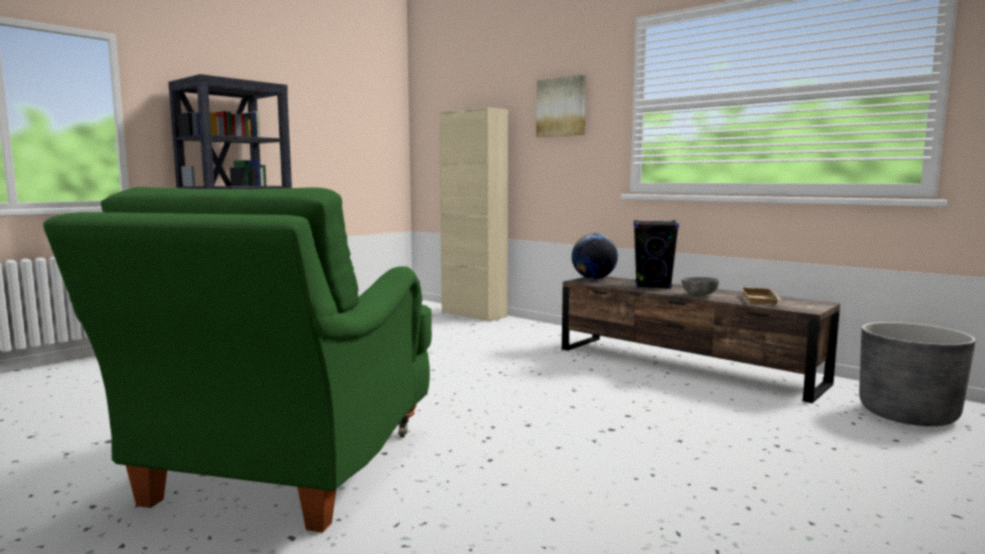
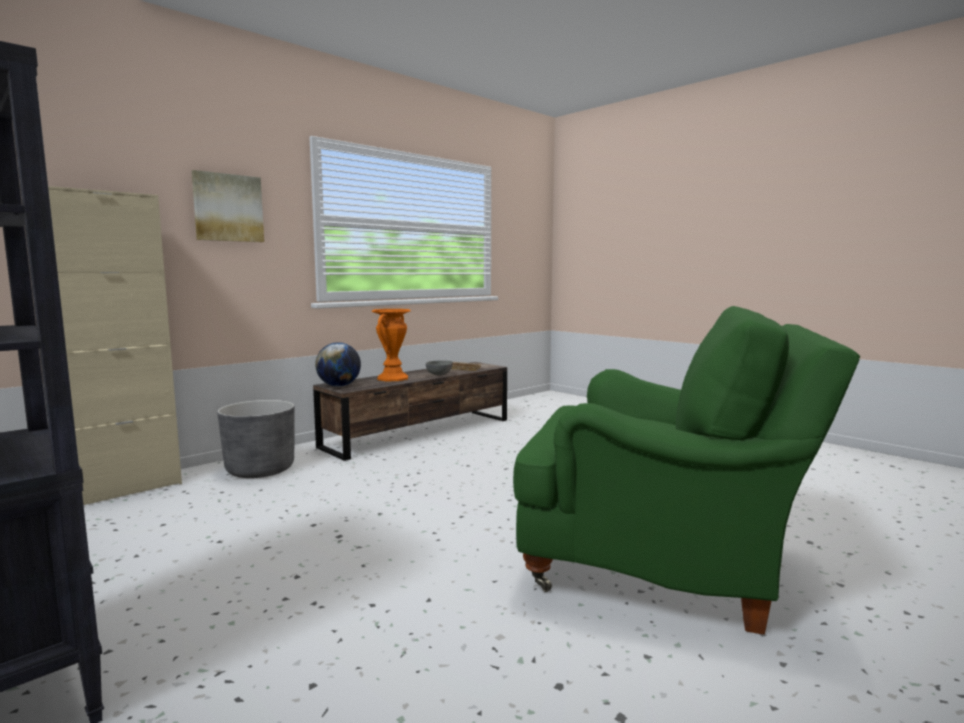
camera: 85 degrees left, 0 degrees up
(653, 286) = (392, 378): black speaker -> orange vase
(907, 414) = (525, 410): grey planter -> grey planter (260, 470)

